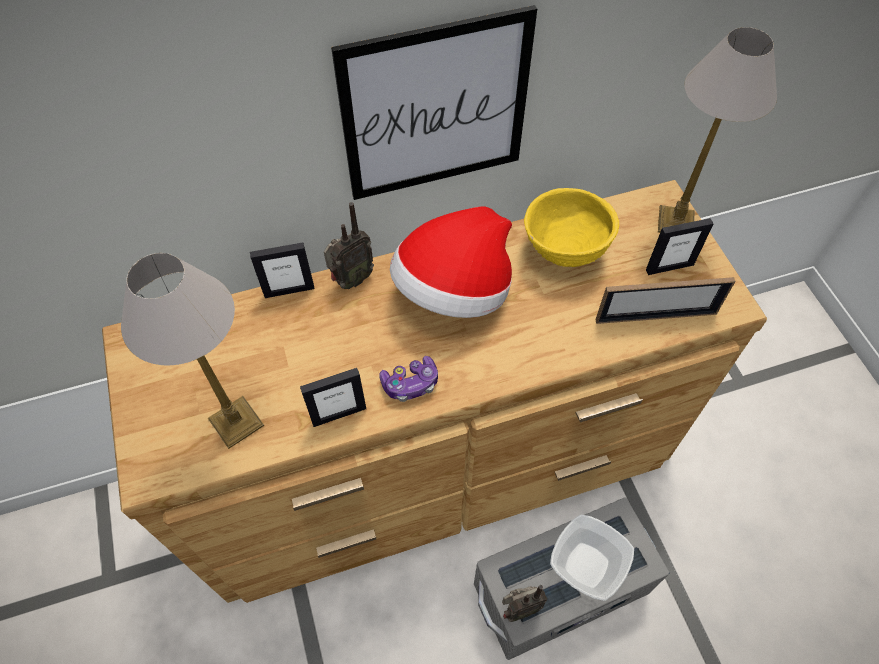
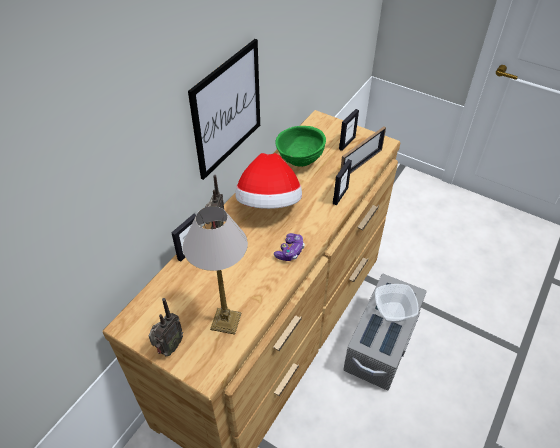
camera: 40 degrees left, 10 degrees down
(338, 414) = (271, 284): picture frame -> picture frame (340, 195)
(518, 609) = (383, 351): radio -> radio (169, 348)
(564, 252) = (300, 161): yellow bowl -> green bowl
(677, 221) = (332, 125): table lamp -> none

